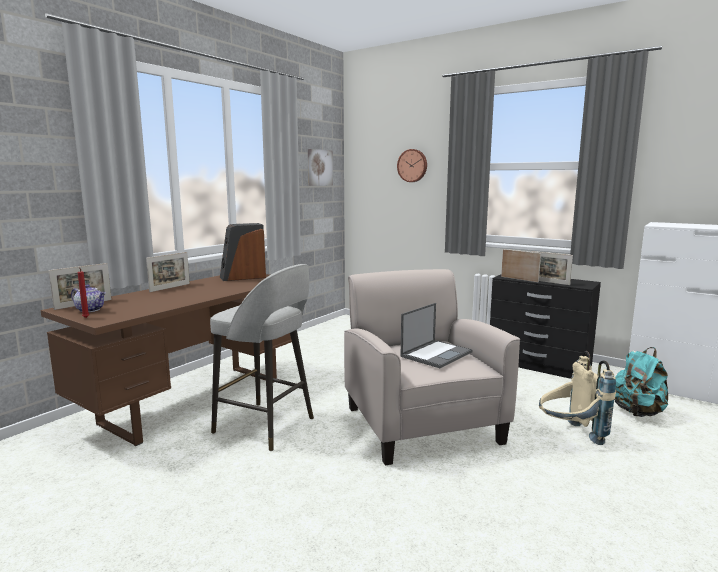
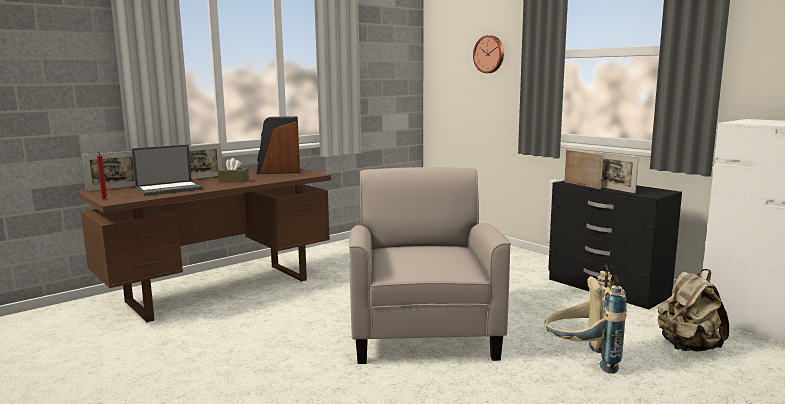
camera: 15 degrees right, 0 degrees up
(91, 310) = (115, 192): teapot -> none
(209, 289) = (233, 180): none -> brown tissue box
(266, 426) = (269, 318): grey stool -> none
(319, 167) = (390, 58): picture -> none
(436, 354) = (432, 256): laptop -> laptop (170, 189)
(637, 412) = (688, 347): turquoise backpack -> beige backpack

